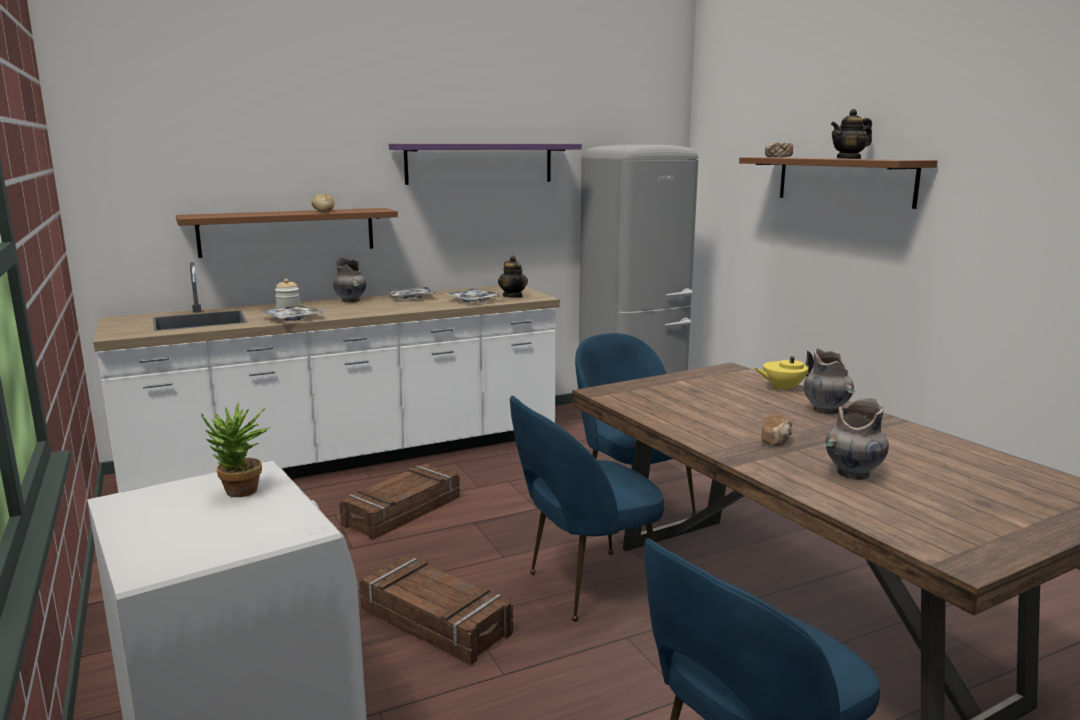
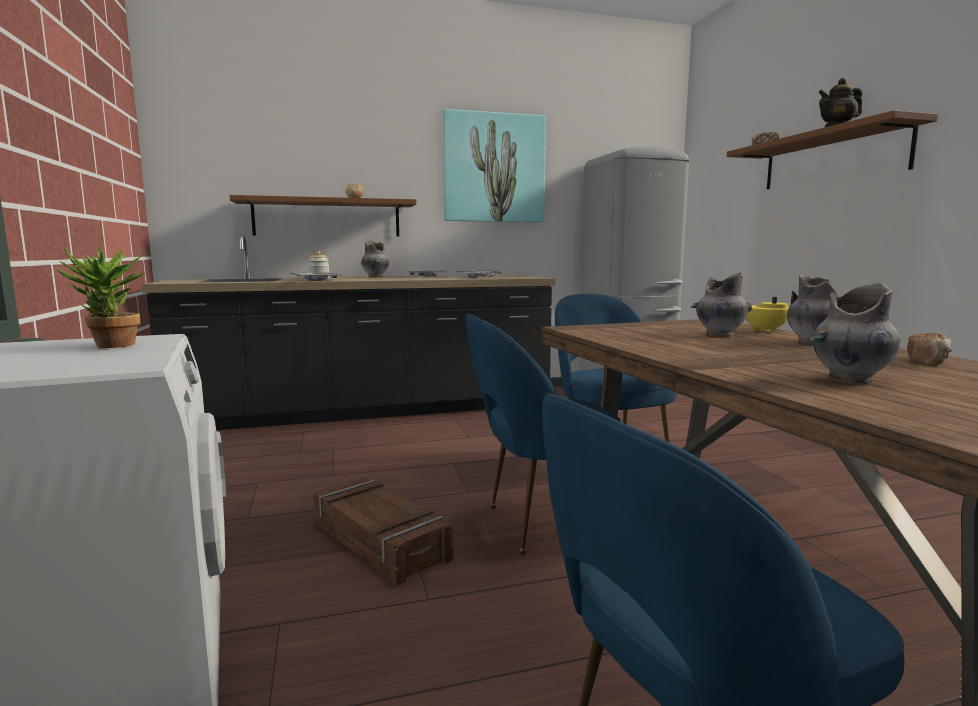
camera: 10 degrees right, 5 degrees down
(352, 457) = (369, 411): white counter -> black counter
(402, 511) = (392, 450): crate -> none
(480, 163) = (493, 168): purple shelf -> picture
(513, 296) = (515, 277): teapot -> none
(743, 399) = (719, 335): none -> grey vase
(776, 441) = (751, 357): bread -> bread (927, 361)

